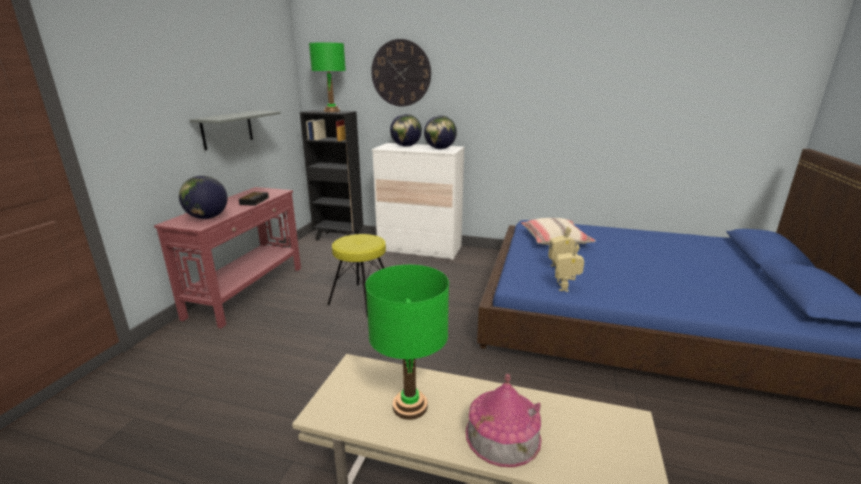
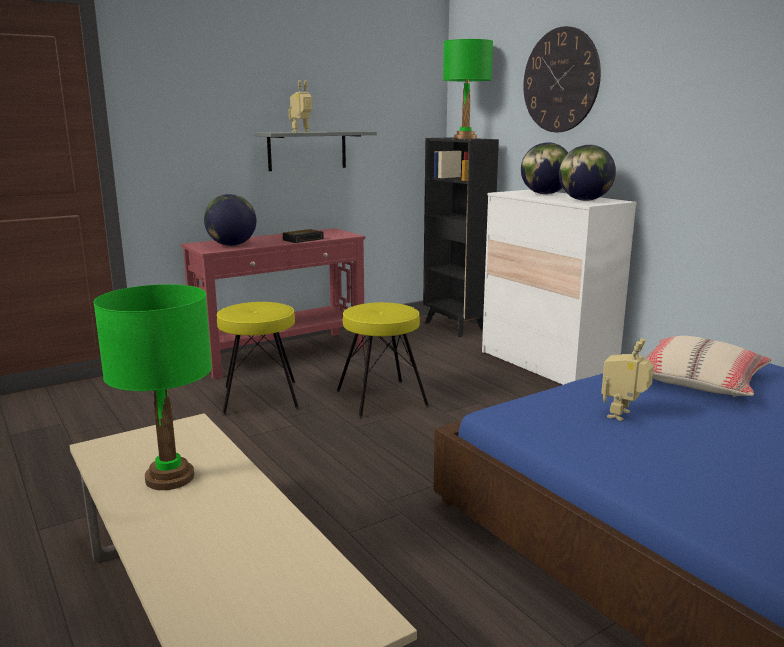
camera: 40 degrees right, 5 degrees down
(281, 328) = (261, 397): none -> yellow stool
(502, 435) = (197, 545): toy house -> none
(566, 288) = (578, 441): toy robot -> toy robot (302, 132)

